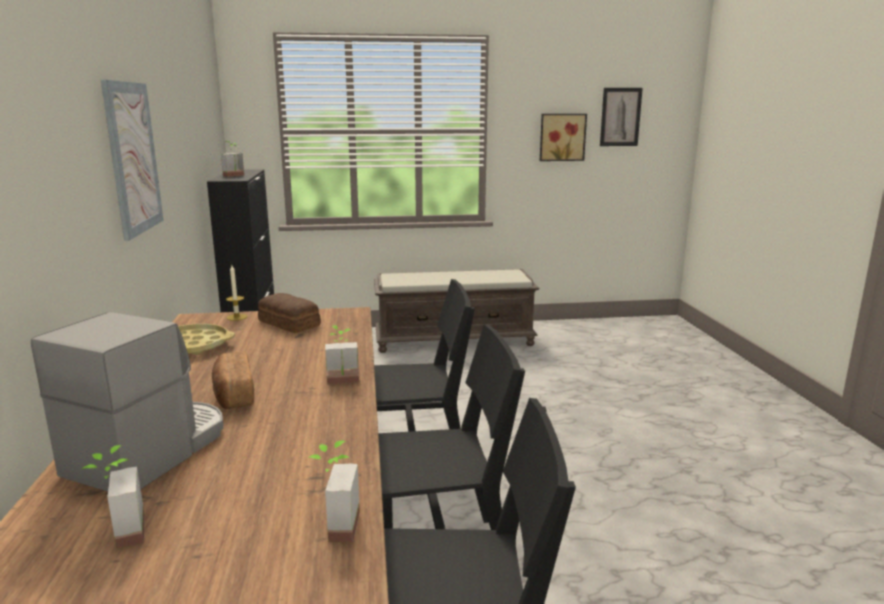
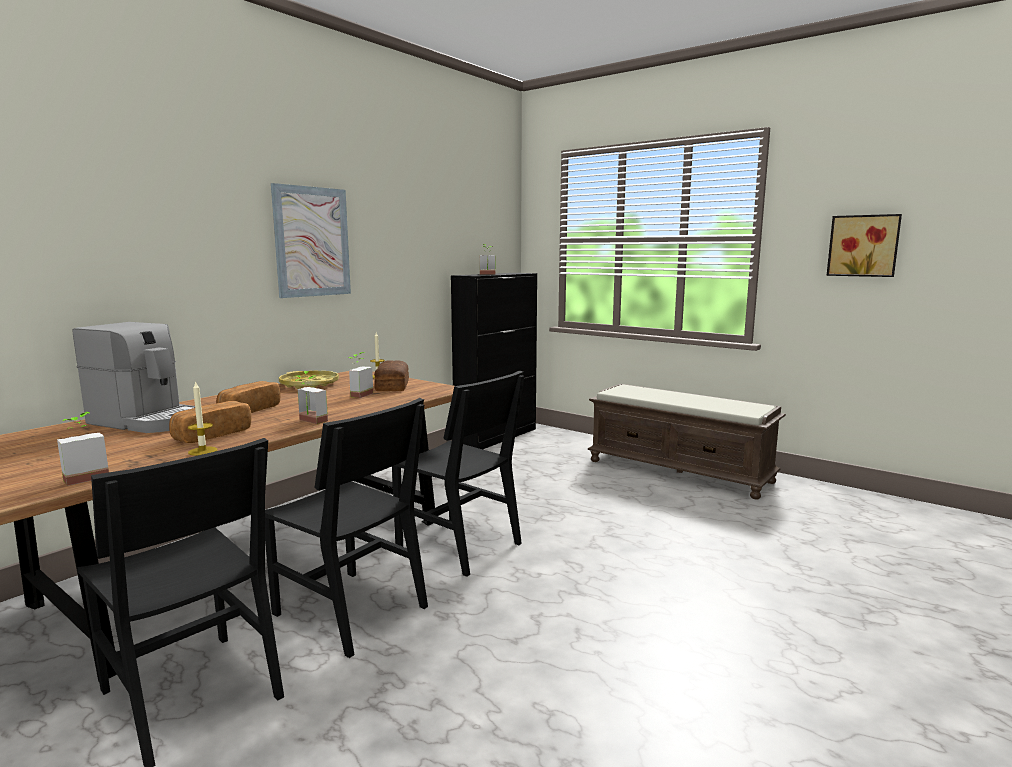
camera: 45 degrees right, 5 degrees down
(119, 534) = (43, 445): potted plant -> potted plant (357, 394)
(151, 451) = (147, 421): coffee machine -> coffee machine turned 45 degrees clockwise
(297, 432) = (212, 435): none -> bread
(353, 448) = (202, 451): none -> candle
(620, 117) = (962, 217): picture -> none

